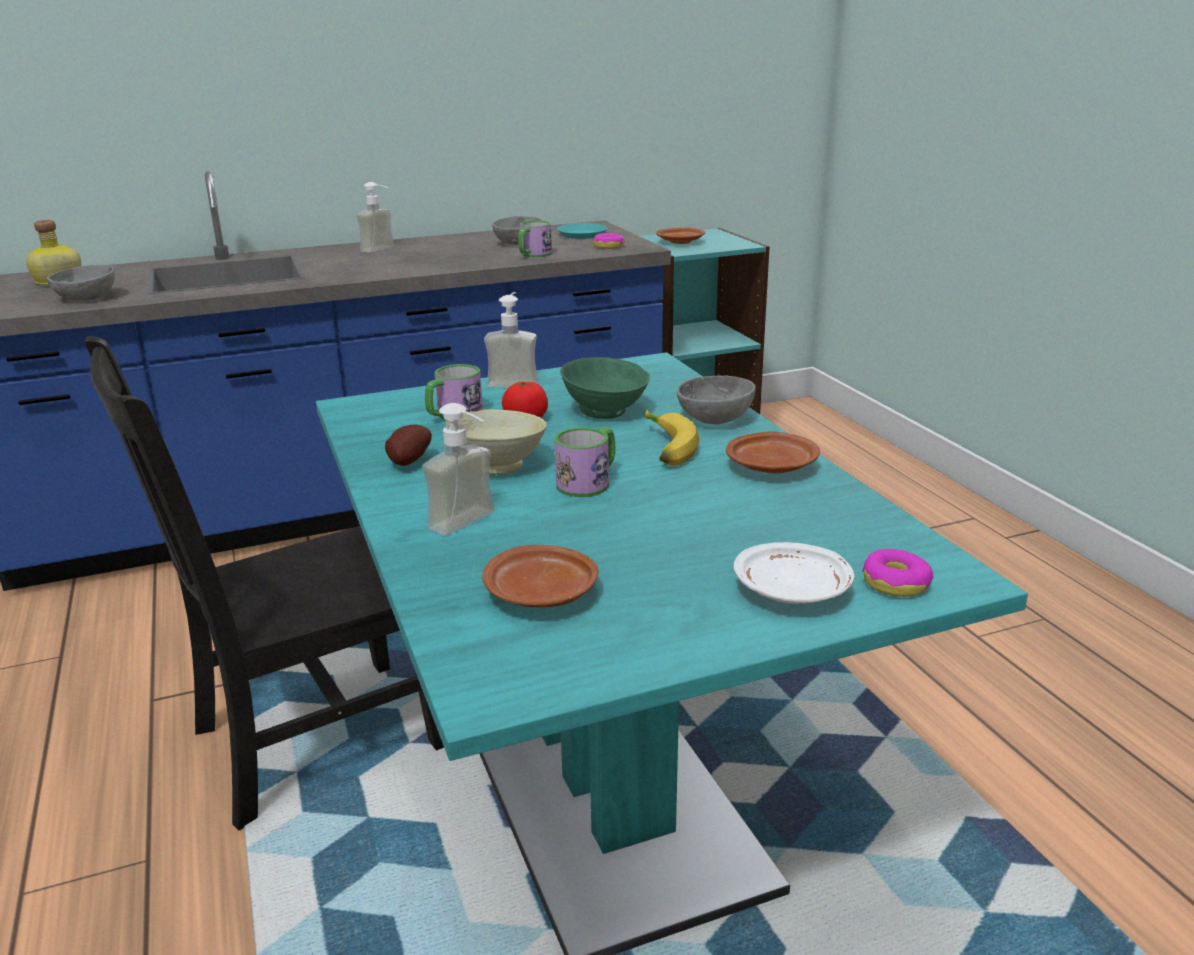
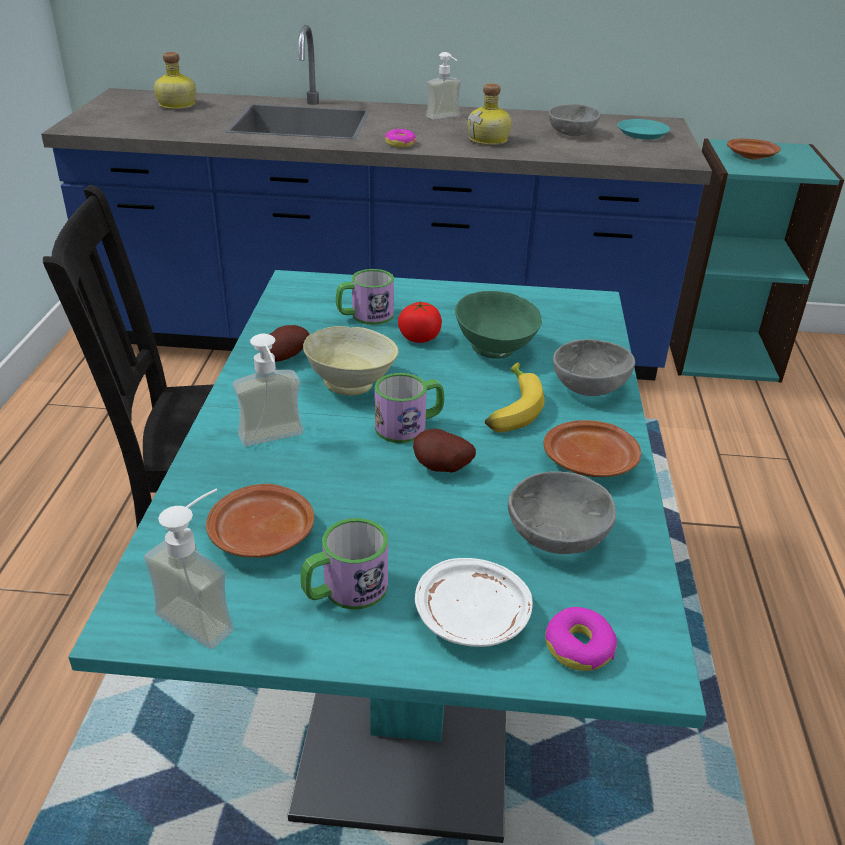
camera: 25 degrees right, 10 degrees up
(86, 298) = (179, 128): grey bowl -> grey bowl (557, 537)
(446, 259) = (489, 140): none -> bottle
(515, 381) = (448, 291): soap dispenser -> soap dispenser (207, 612)
(533, 255) = (571, 150): mug -> mug (345, 590)
(608, 246) = (654, 153): donut -> donut (400, 144)
(653, 503) = (441, 469): none -> potato

